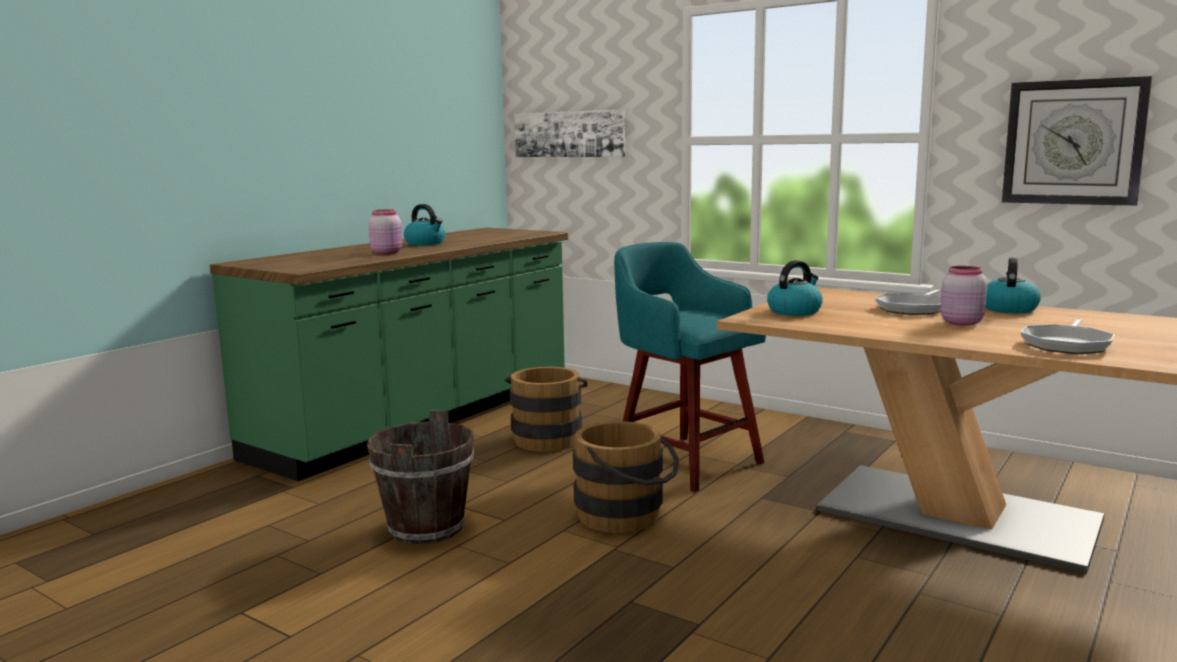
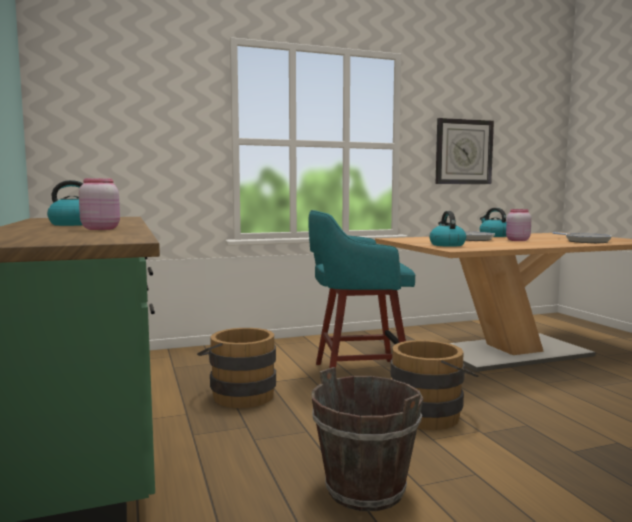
camera: 55 degrees left, 5 degrees down
(569, 134) = (114, 129): picture -> none

